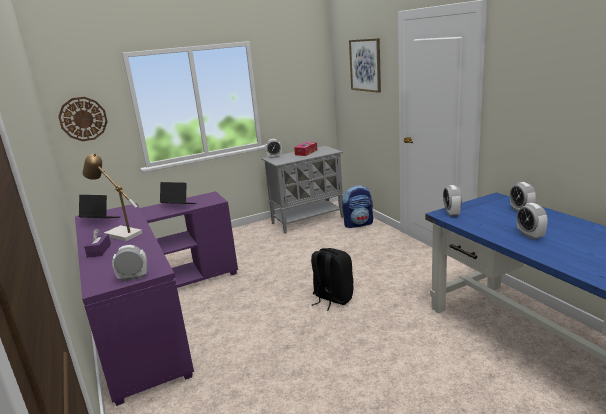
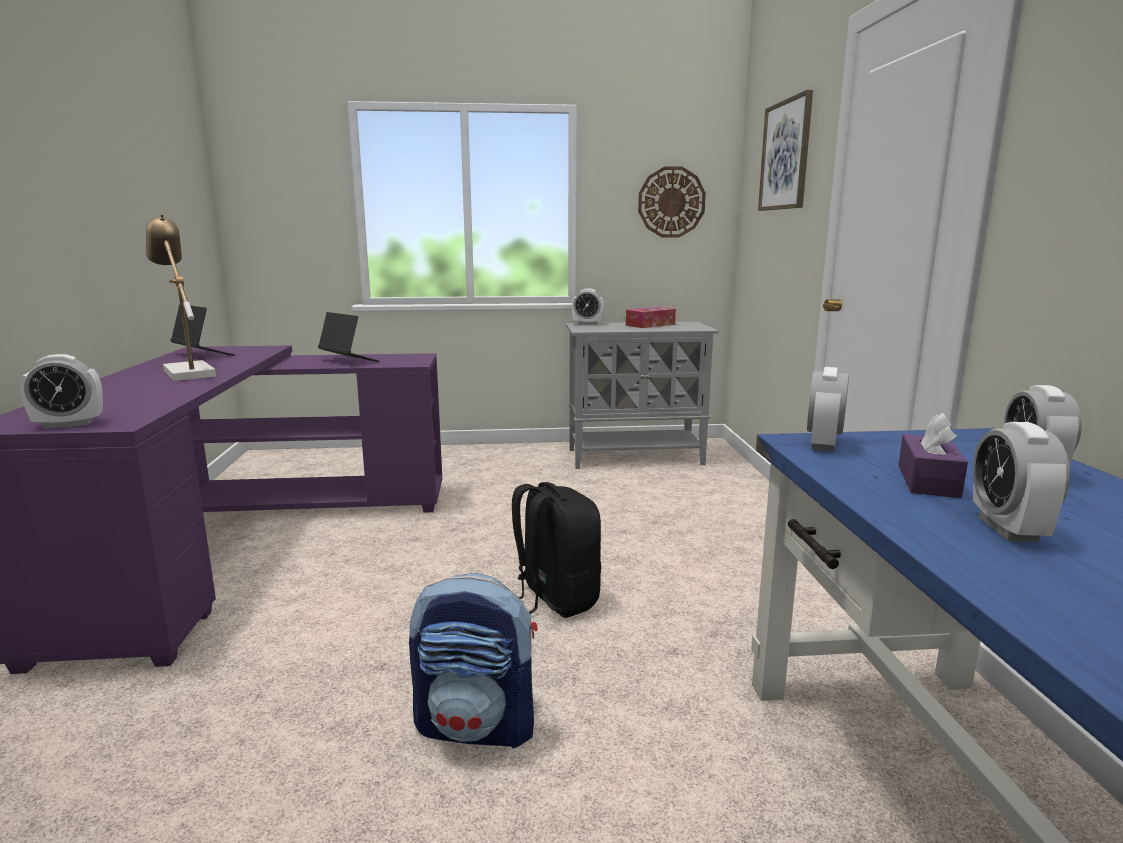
camera: 20 degrees right, 5 degrees down
(83, 119) = (272, 205): wall clock -> wall clock (671, 202)
(99, 250) = (116, 385): purple tissue box -> purple tissue box (928, 481)
(133, 277) = (69, 424): alarm clock -> alarm clock turned 150 degrees clockwise
(358, 224) = (724, 481): backpack -> backpack (477, 726)

